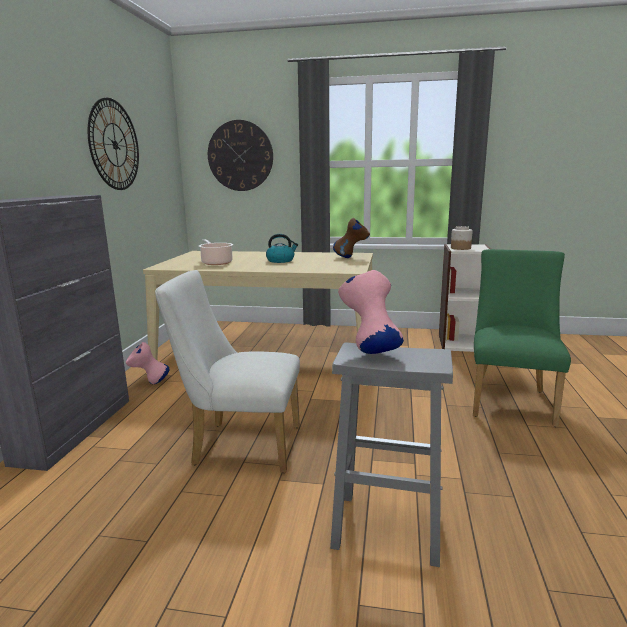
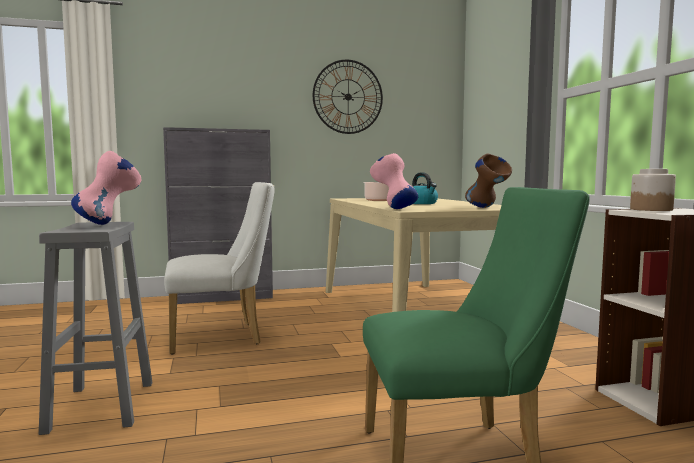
camera: 65 degrees right, 10 degrees down
(149, 383) = (307, 295): pink vase -> pink vase (393, 208)
(239, 445) = (222, 337): white chair -> white chair turned 90 degrees clockwise
(240, 156) = (497, 98): wall clock -> none

